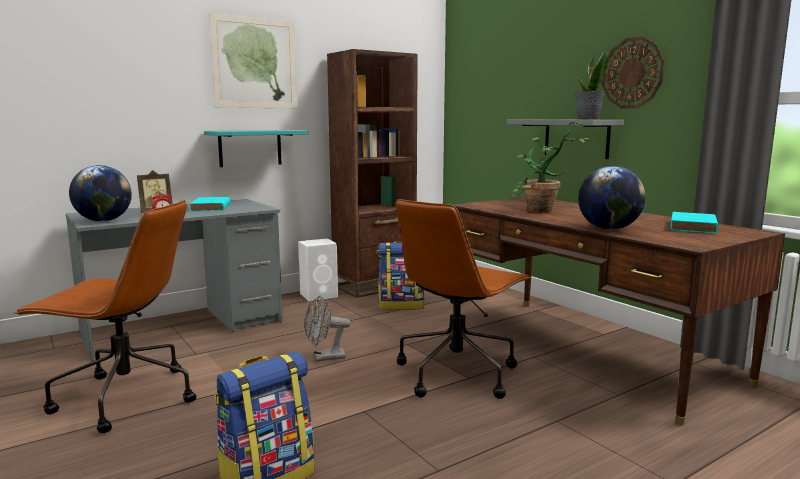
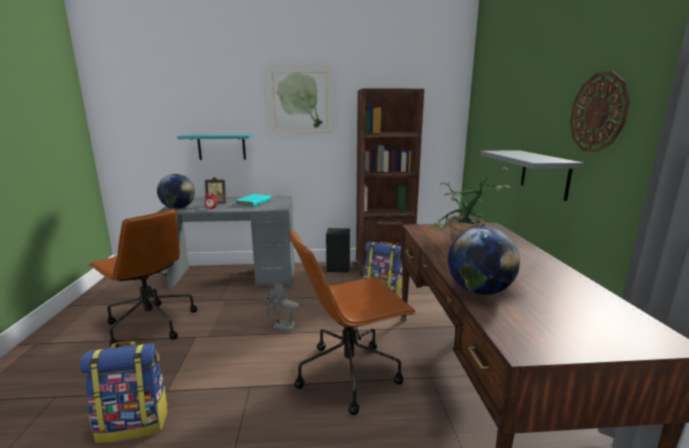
camera: 30 degrees right, 5 degrees up
(250, 148) = (296, 161): turquoise shelf -> turquoise shelf (221, 147)
(319, 295) = (339, 268): white speaker -> black speaker
(588, 119) = (545, 159): potted plant -> none
(693, 227) = (588, 310): turquoise book -> none

